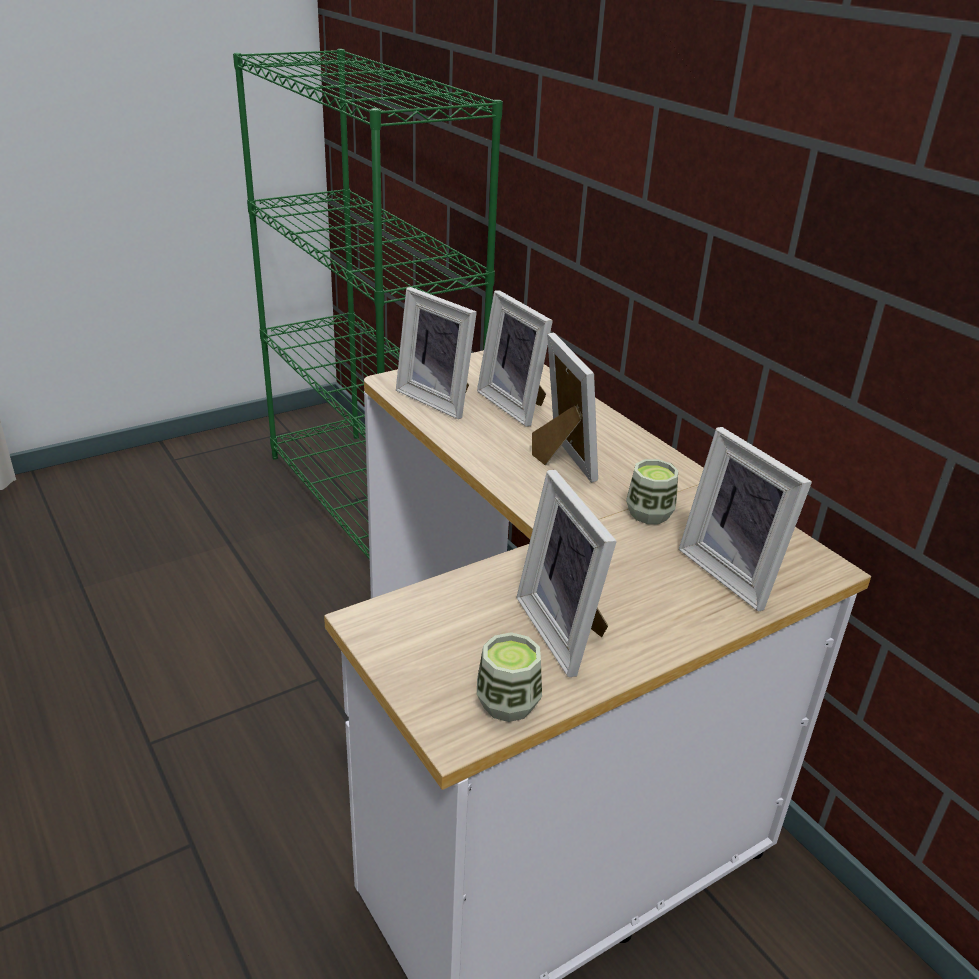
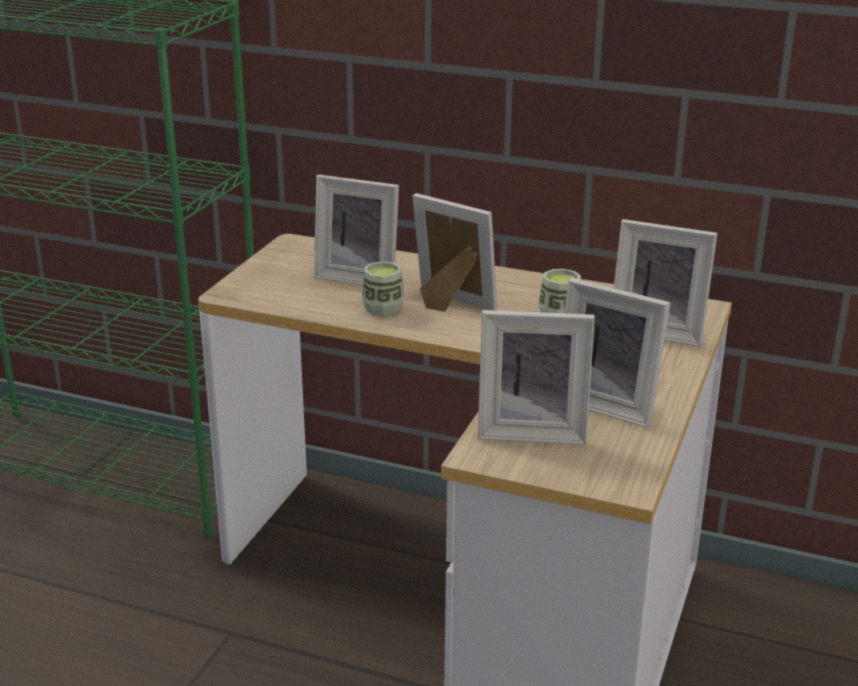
camera: 35 degrees left, 5 degrees down
(439, 399) = (291, 294): picture frame -> picture frame (532, 430)
(508, 703) = (633, 457): cup -> cup (383, 308)

